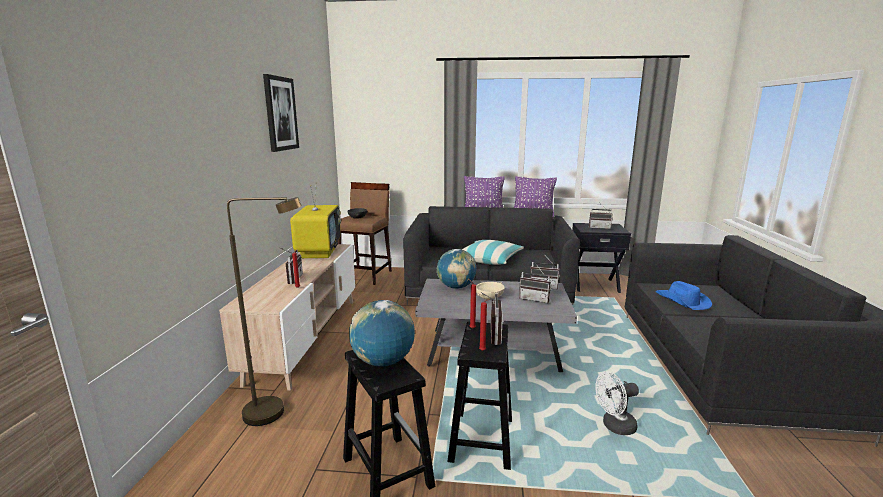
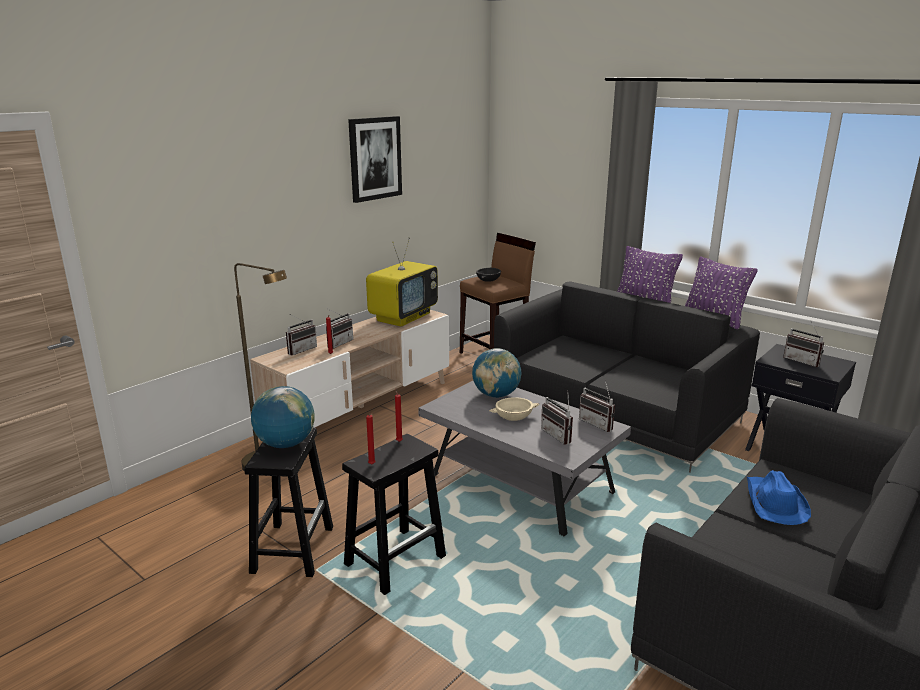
camera: 35 degrees right, 5 degrees up
(489, 260) = (604, 371): pillow -> none
(490, 335) = (403, 453): radio -> radio (300, 350)
(614, 426) = (539, 611): white fan -> none

